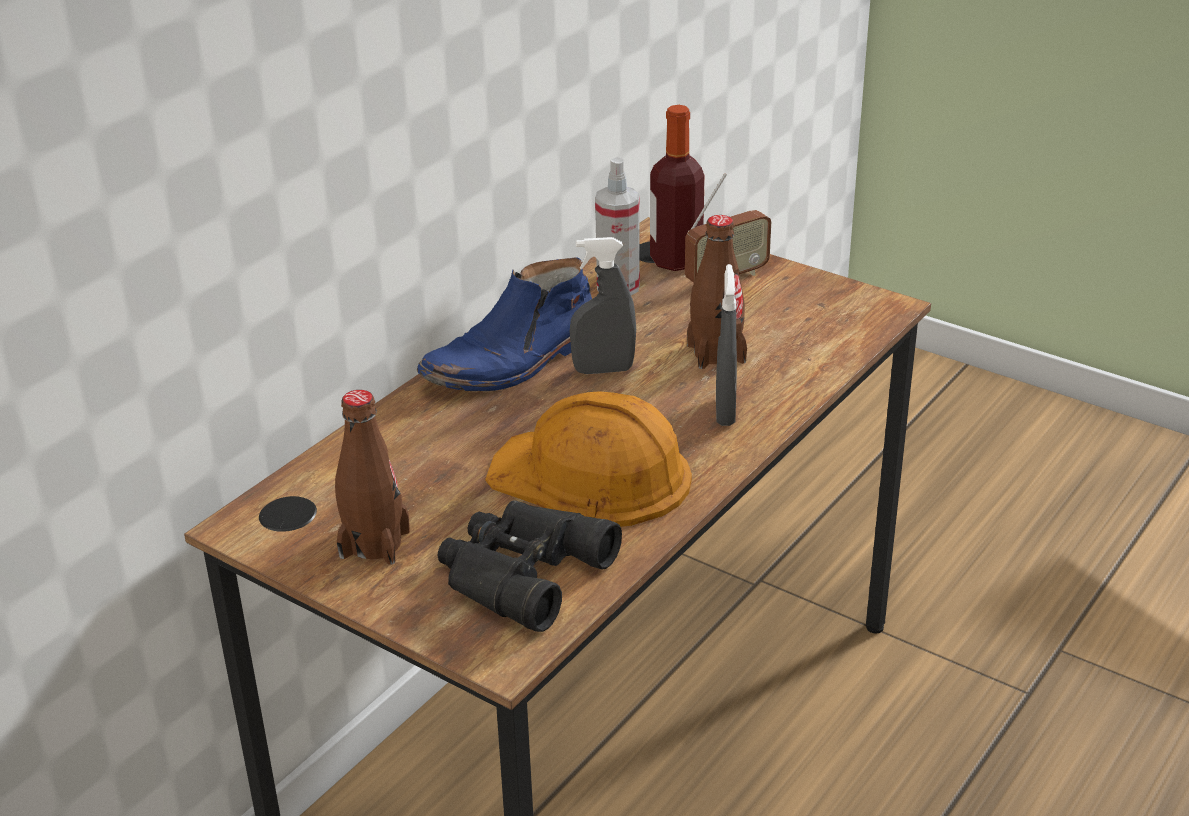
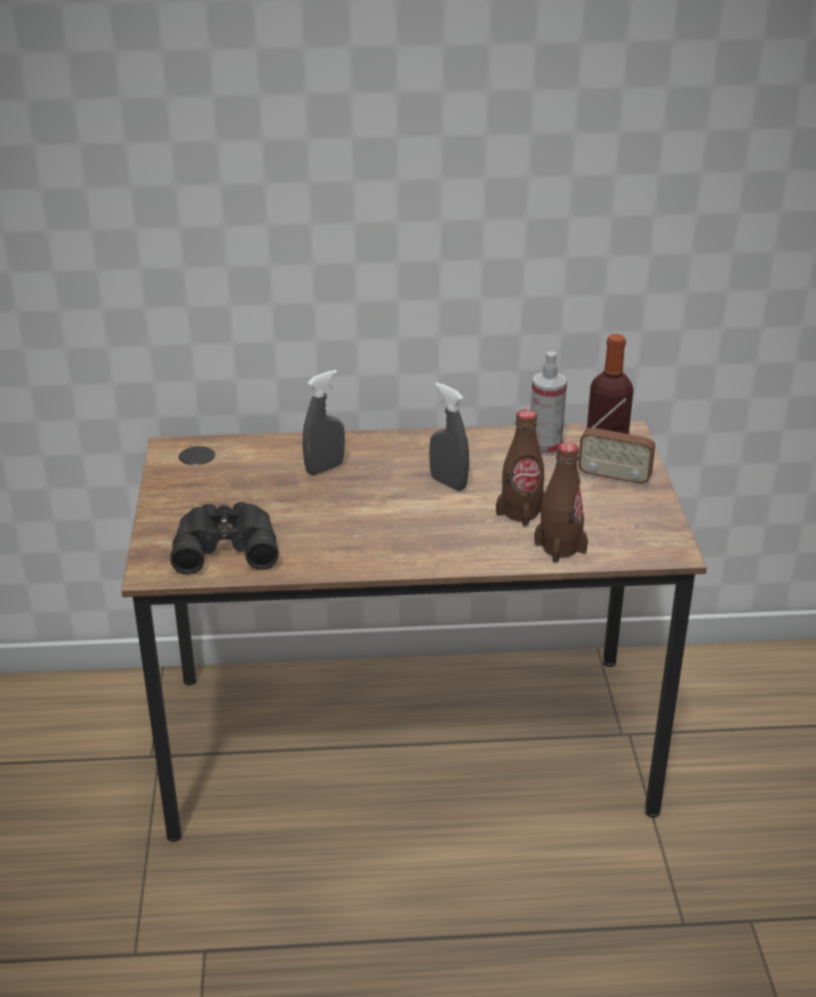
camera: 50 degrees right, 0 degrees up
(375, 543) = (200, 491): brown bottle -> brown bottle (560, 547)
(513, 361) = (416, 451): blue boot -> none
(592, 476) = (339, 527): orange hard hat -> none
(725, 411) = (461, 542): grey spray bottle -> grey spray bottle (325, 468)

